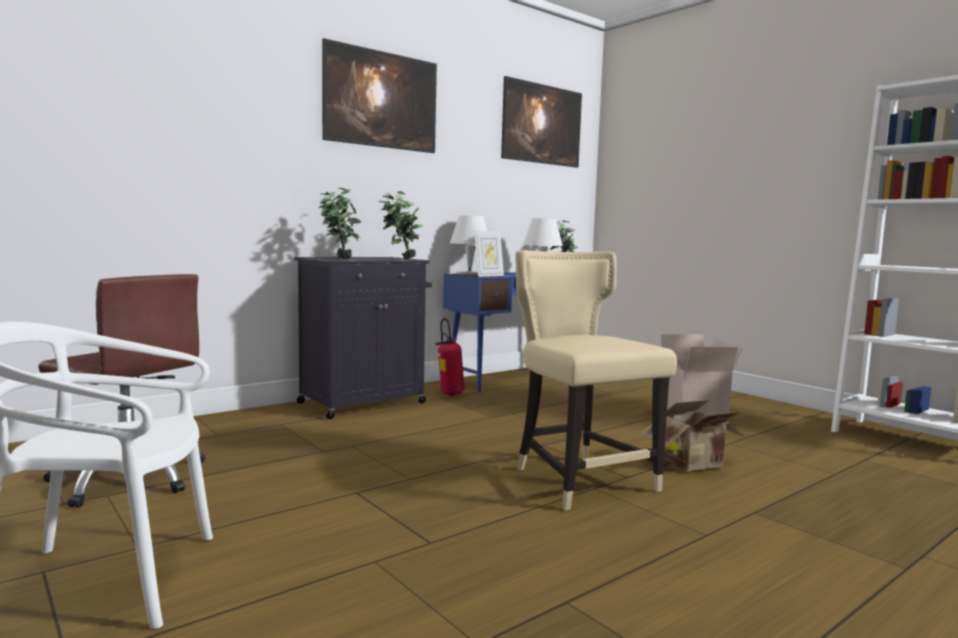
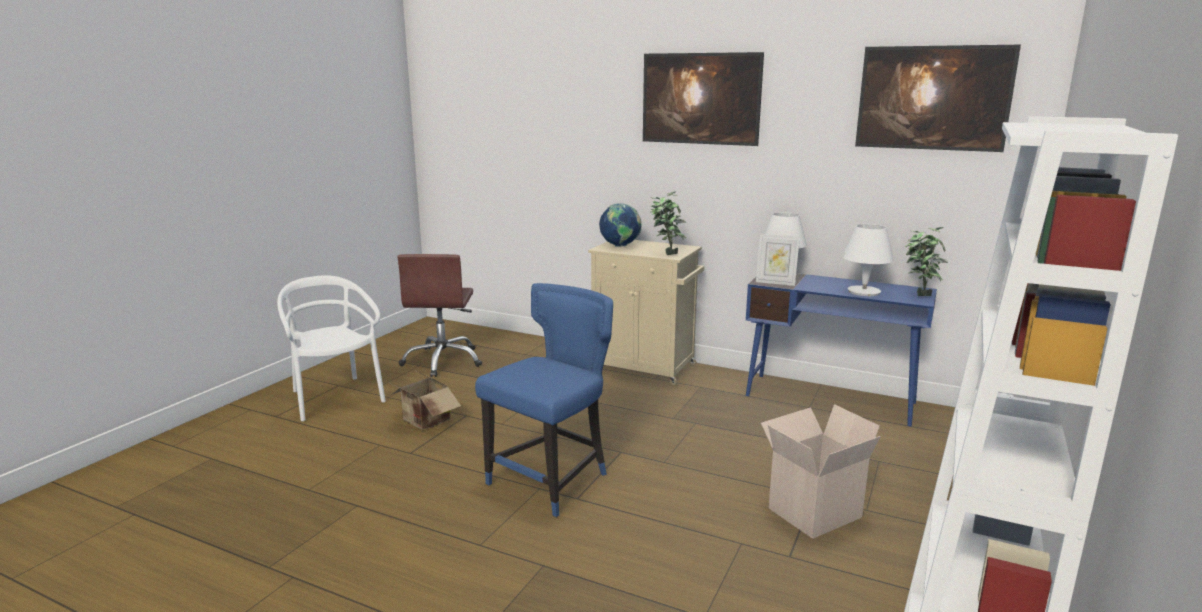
camera: 65 degrees right, 10 degrees up
(339, 258) = (620, 246): potted plant -> globe
(364, 403) = (645, 368): black cabinet -> beige cabinet
(450, 394) = (716, 387): fire extinguisher -> none
(581, 480) = (552, 480): beige chair -> blue chair
(695, 465) = (642, 527): cardboard box -> cardboard box (424, 422)

